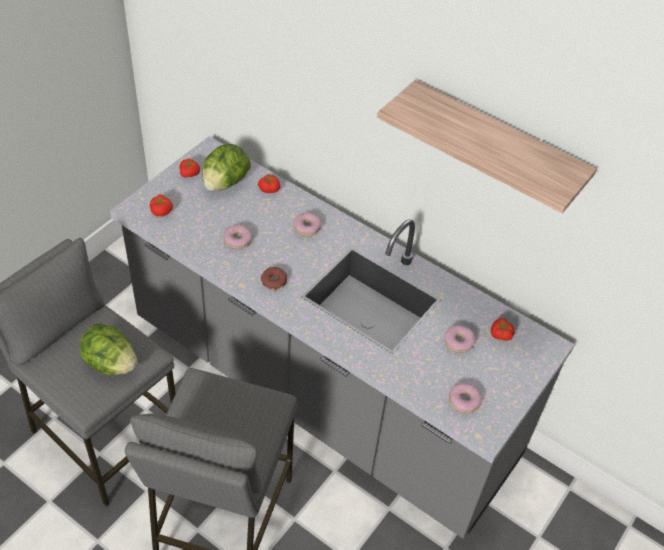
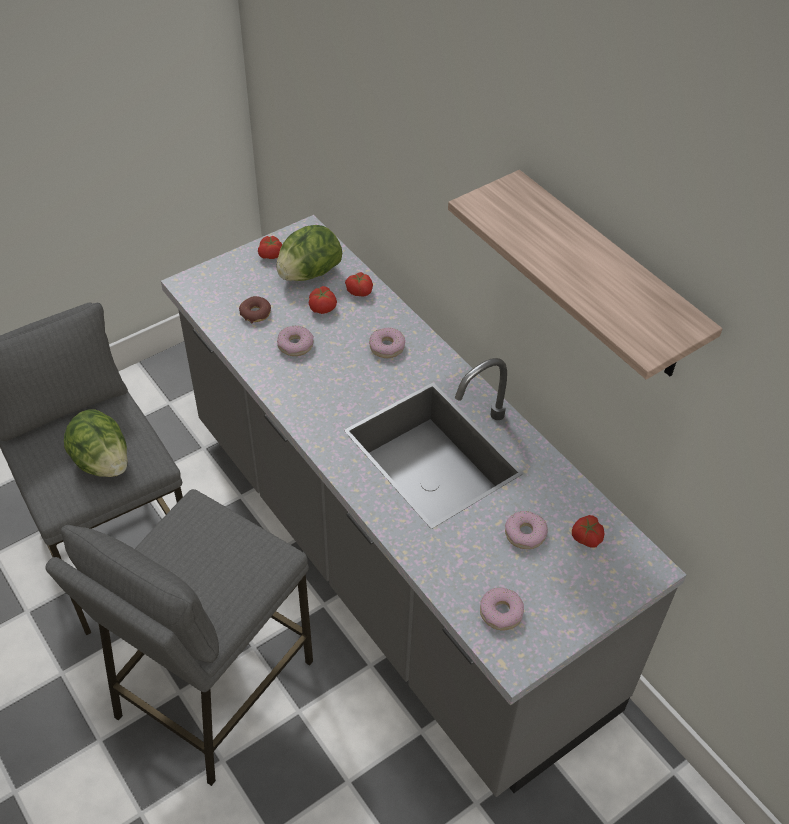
camera: 20 degrees right, 0 degrees up
(161, 211) = (220, 292): tomato -> tomato (323, 307)
(274, 281) = (318, 404): donut -> donut (255, 313)

